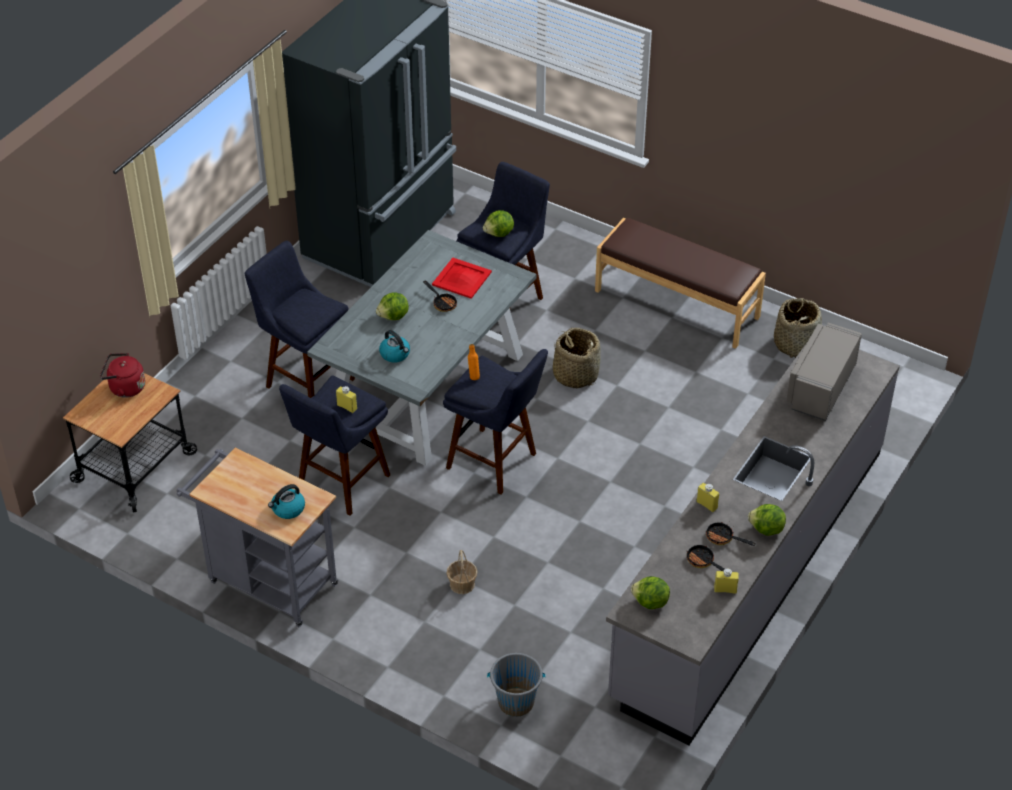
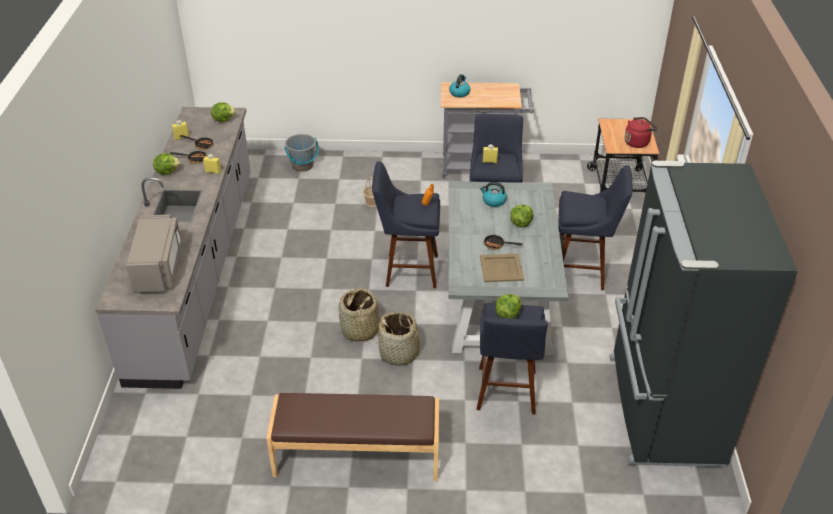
camera: 150 degrees right, 5 degrees down
(461, 278) = (502, 268): red tray -> beige tray
(795, 344) = (227, 461): basket -> basket (360, 330)

